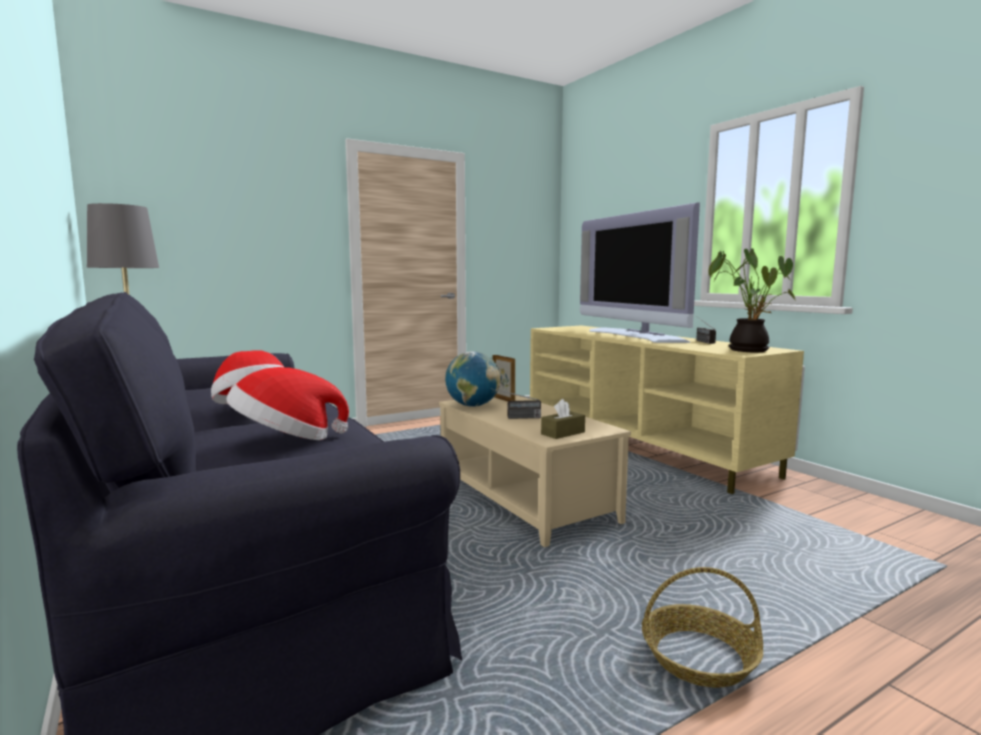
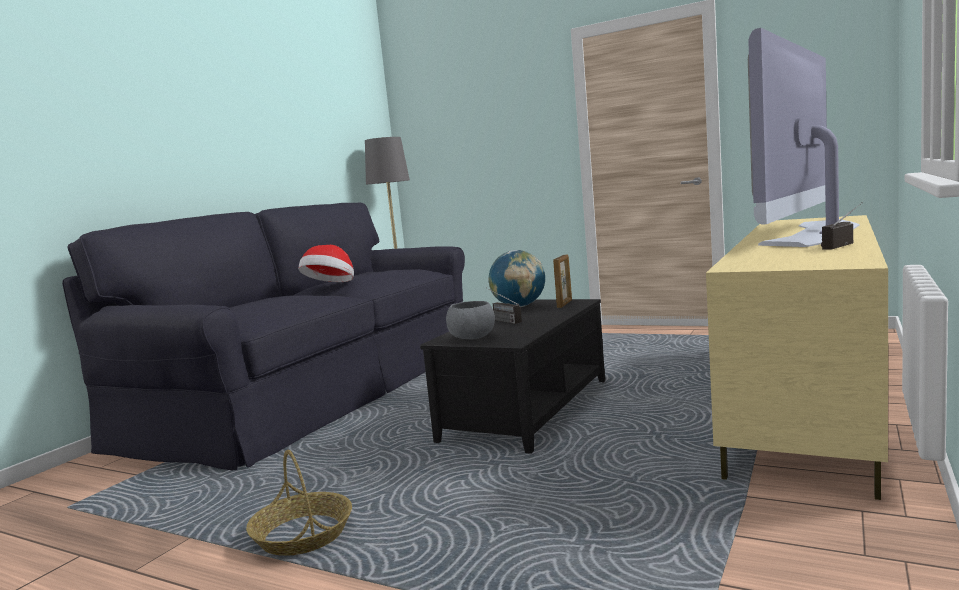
camera: 60 degrees right, 0 degrees up
(286, 440) = (261, 304): hat -> none
(522, 499) = (526, 410): beige coffee table -> black coffee table
(563, 433) = (471, 338): brown tissue box -> grey bowl
(748, 350) = (798, 262): potted plant -> none

